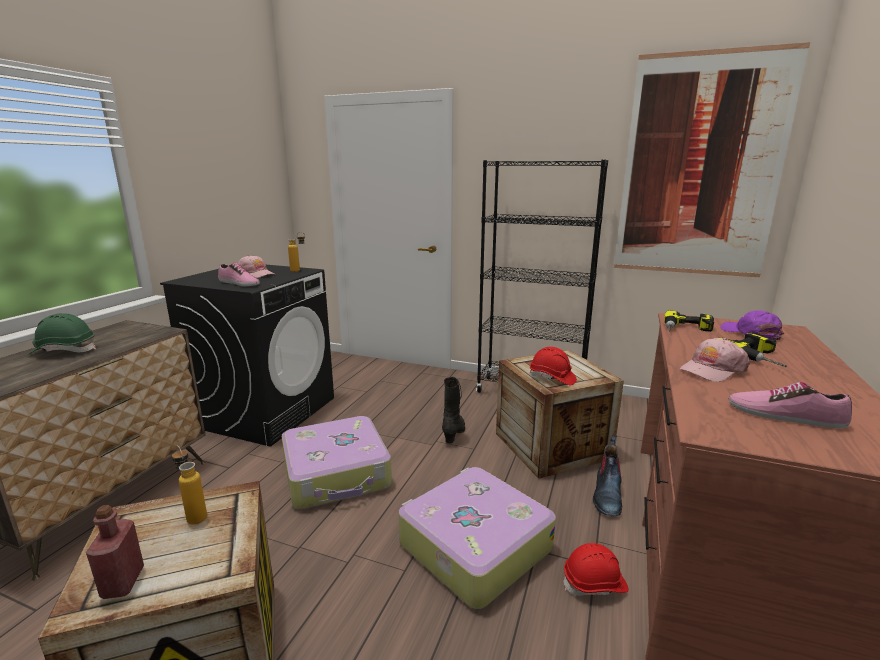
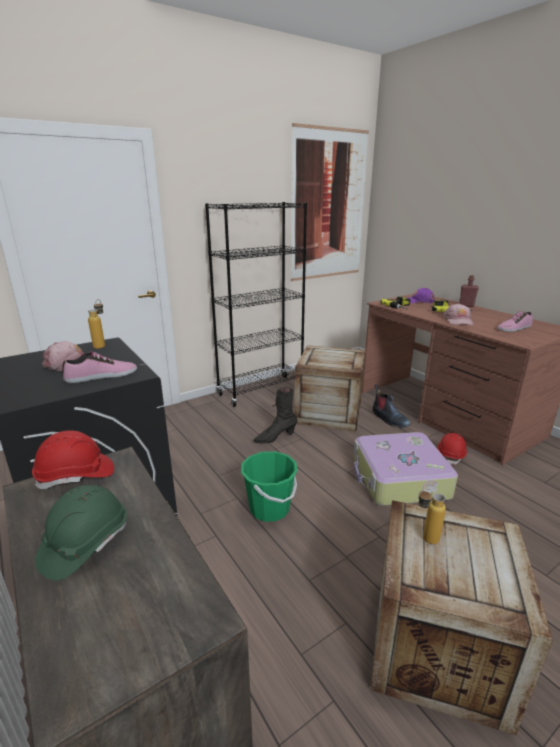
camera: 55 degrees left, 5 degrees up
(123, 582) = (499, 587): red bottle -> red bottle (466, 305)
(337, 474) = (269, 508): suitcase -> green bucket
(454, 433) = (275, 437): black boot -> black boot turned 75 degrees counterclockwise
(552, 378) = (341, 363): red hard hat -> red hard hat (76, 476)

